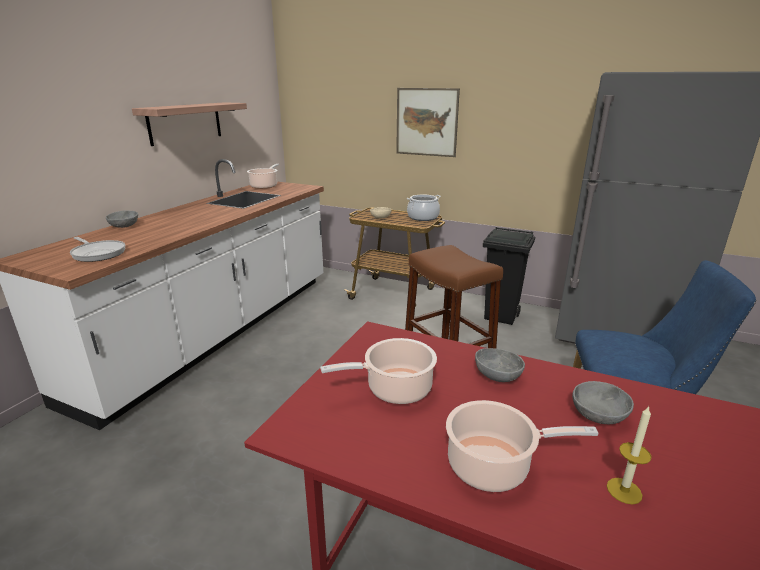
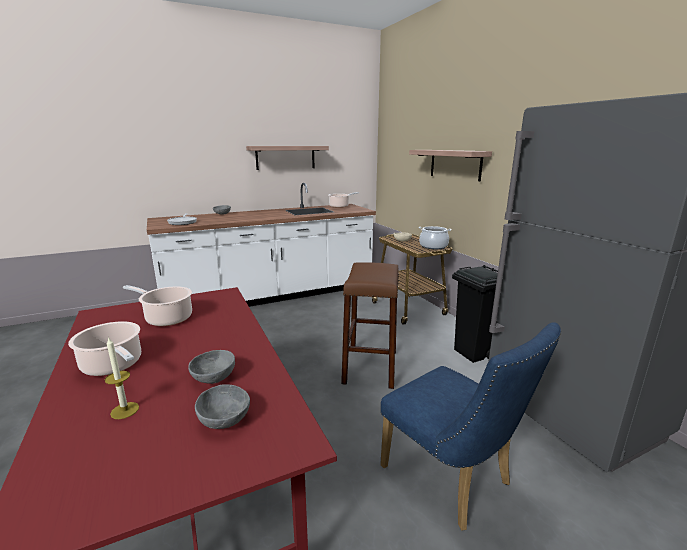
camera: 40 degrees right, 5 degrees down
(426, 122) = (455, 164): picture -> shelf
(497, 375) = (223, 335): grey bowl -> grey bowl (226, 419)

